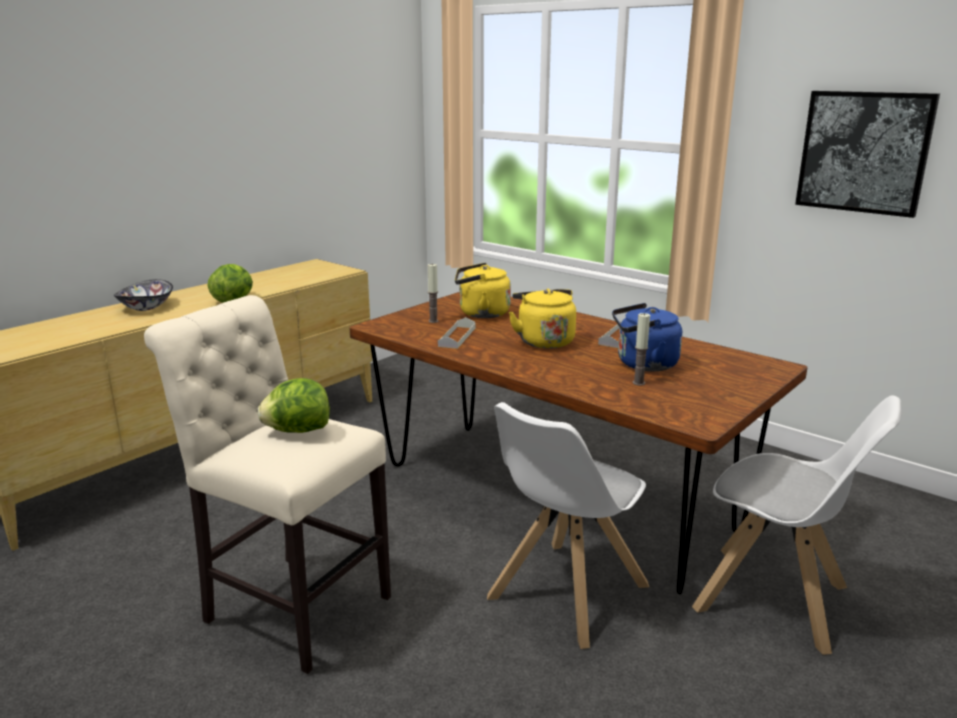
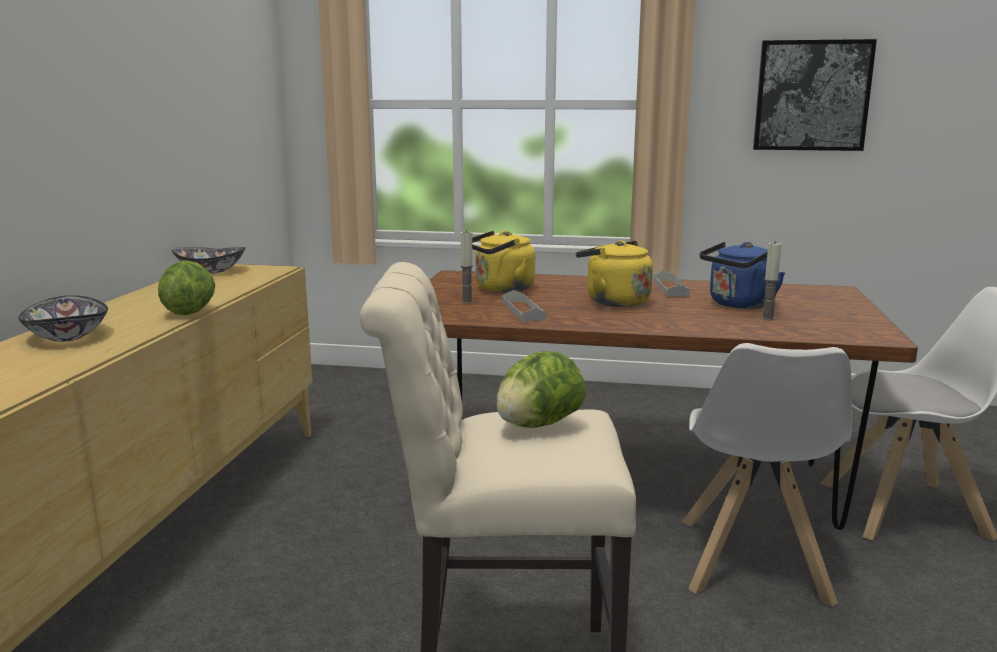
camera: 30 degrees left, 5 degrees down
(304, 266) = (211, 271): none -> bowl

